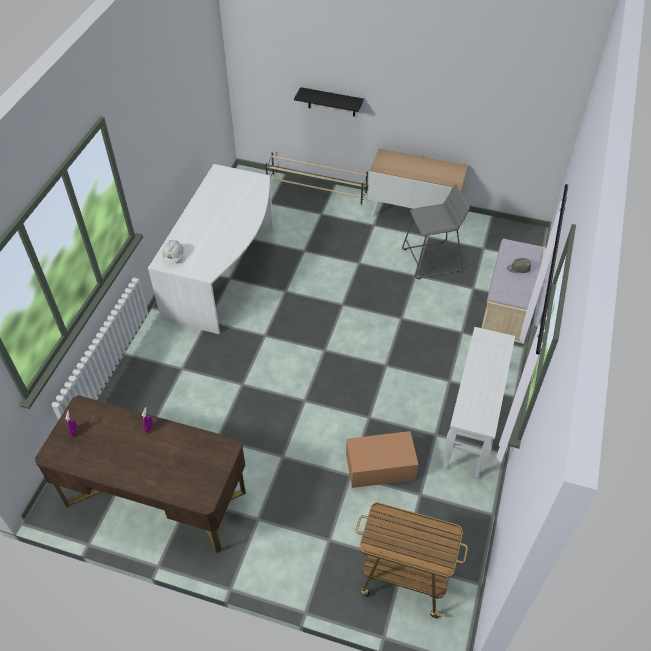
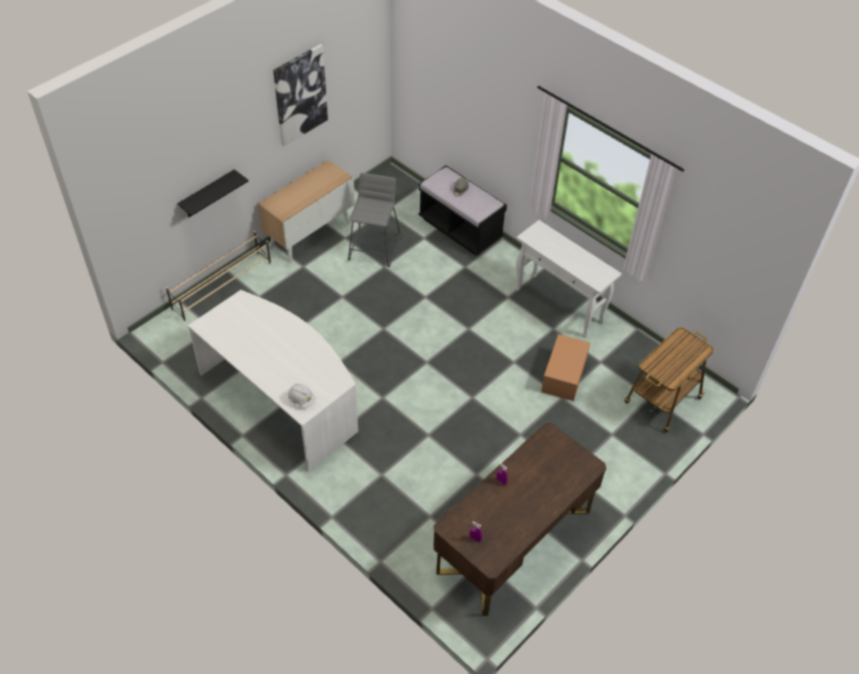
camera: 65 degrees left, 0 degrees up
(454, 78) = (300, 95): none -> picture
(507, 310) = (460, 229): beige bench -> black bench

